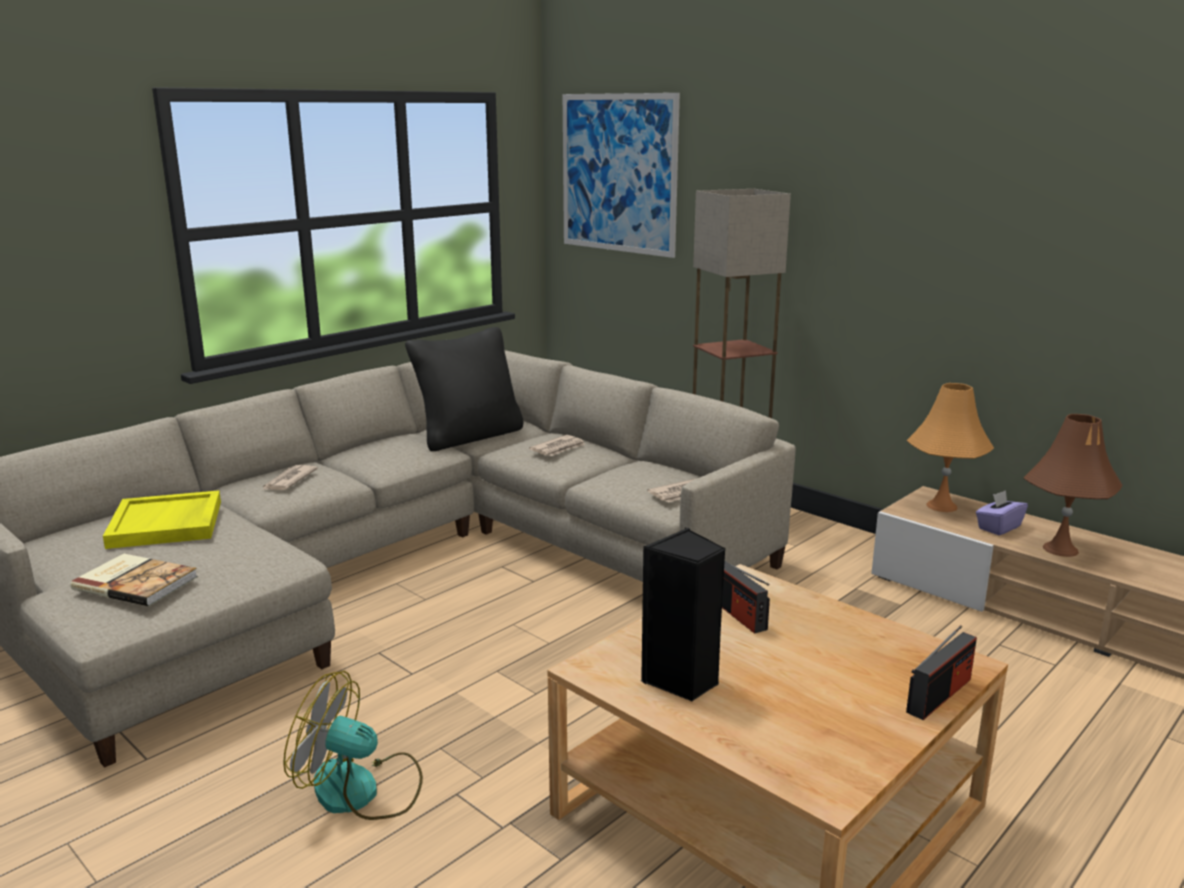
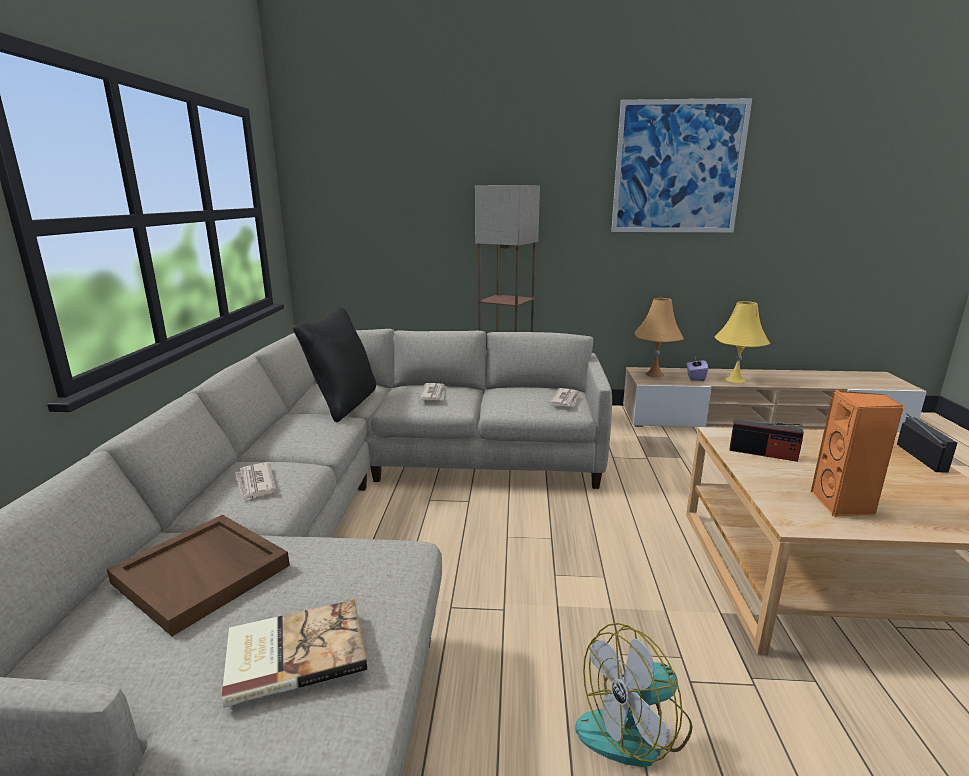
camera: 40 degrees left, 0 degrees up
(167, 524) = (203, 574): yellow tray -> brown tray
(618, 173) = (362, 182): picture -> picture (678, 168)
(681, 681) = (843, 505): black speaker -> orange speaker
(1060, 549) = (735, 380): brown table lamp -> yellow table lamp

